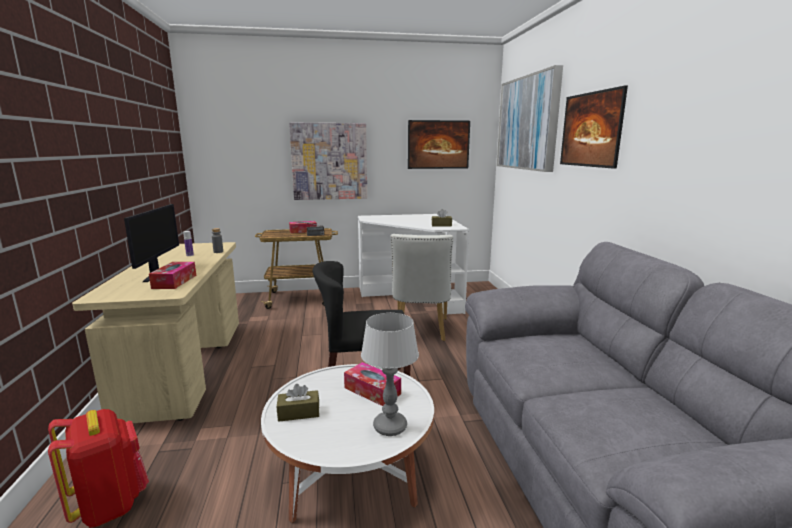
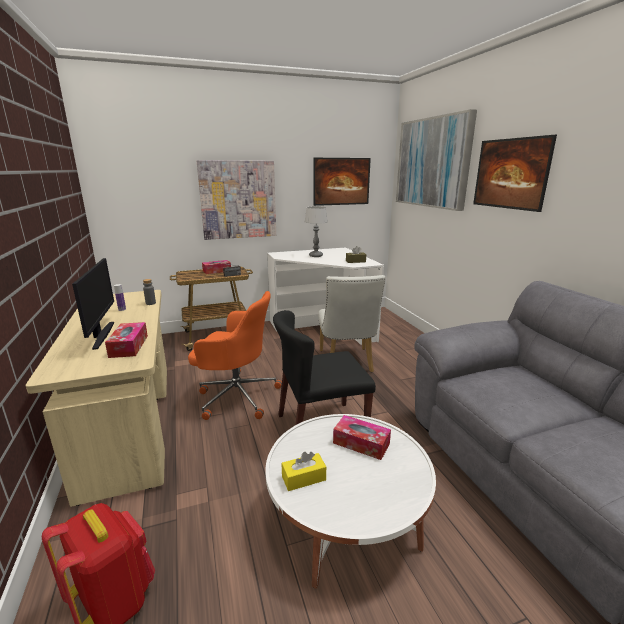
camera: 10 degrees left, 5 degrees up
(295, 351) = (236, 396): none -> orange office chair
(299, 413) = (303, 478): brown tissue box -> yellow tissue box
(390, 426) = (399, 482): table lamp -> table lamp (316, 256)

